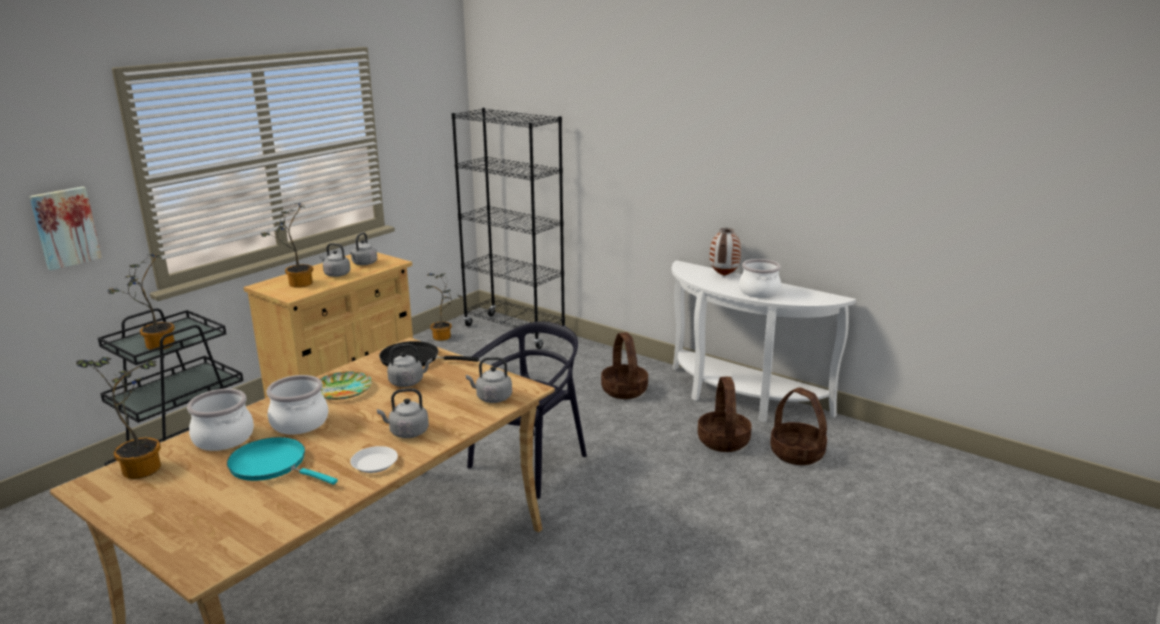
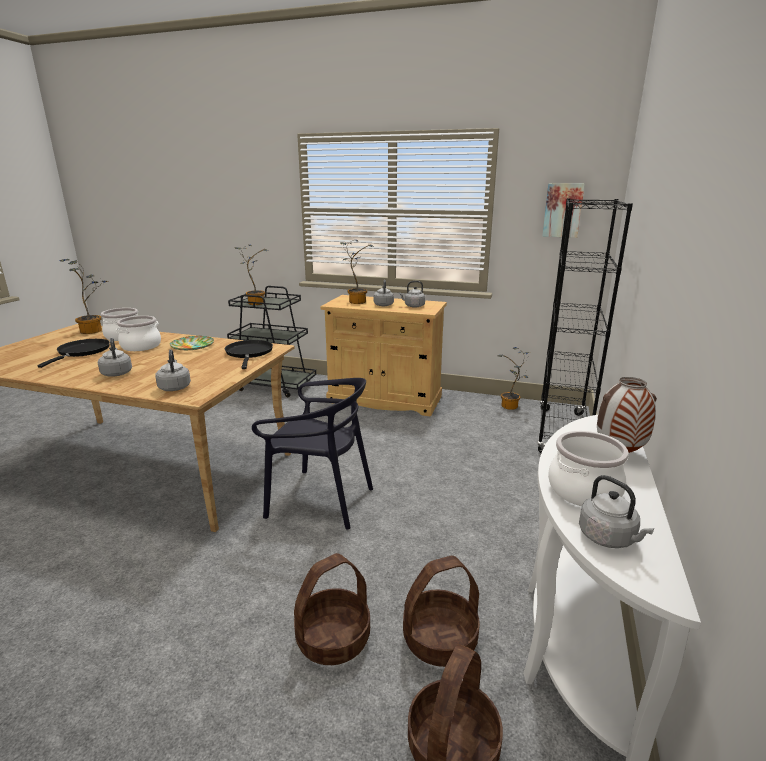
camera: 70 degrees right, 0 degrees up
(65, 227) = (263, 227): picture -> picture (562, 210)
(272, 465) = (82, 352): turquoise frying pan -> black frying pan
(374, 463) = (71, 373): white plate -> none
(408, 382) = (206, 359): grey kettle -> grey kettle (609, 538)
(624, 390) = (504, 526): basket -> basket (333, 639)

